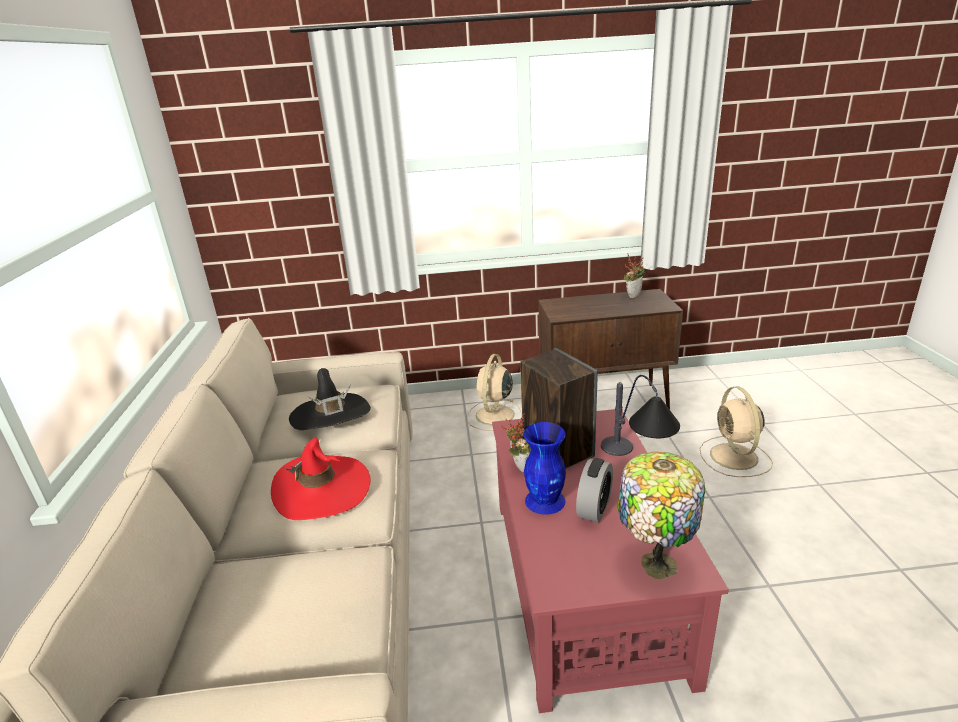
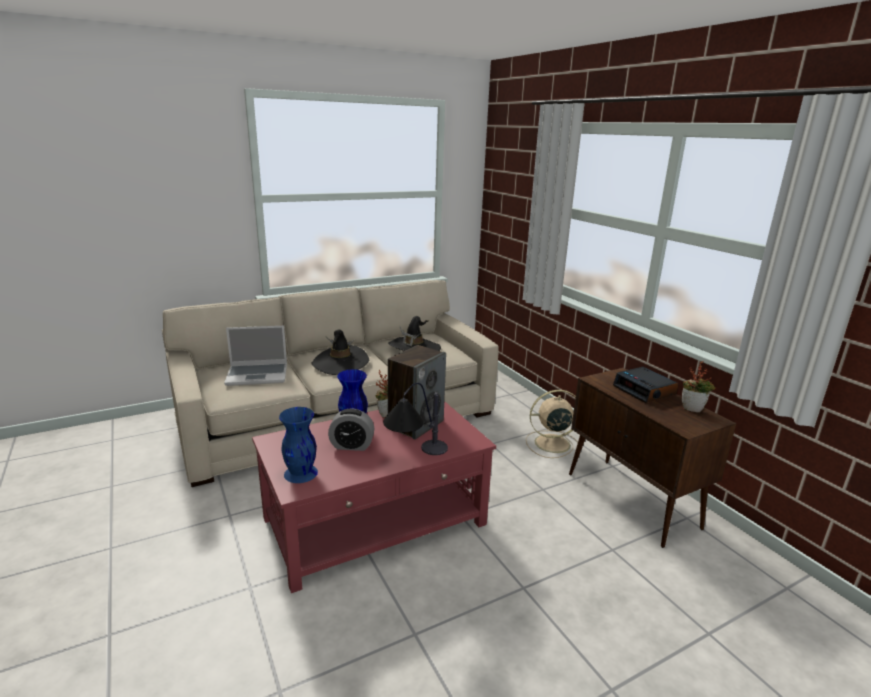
camera: 65 degrees right, 5 degrees down
(290, 595) = (258, 375): none -> laptop
(322, 489) = (340, 363): red hat -> black hat
(592, 303) = (645, 391): none -> alarm clock
(655, 563) = (300, 473): table lamp -> blue vase
(734, 457) = (609, 607): beige fan -> none

